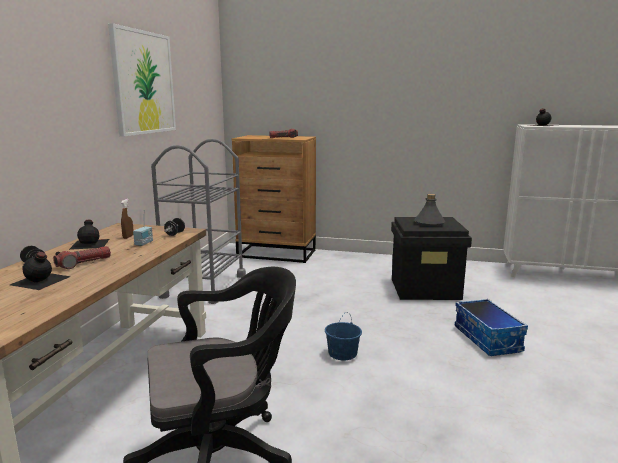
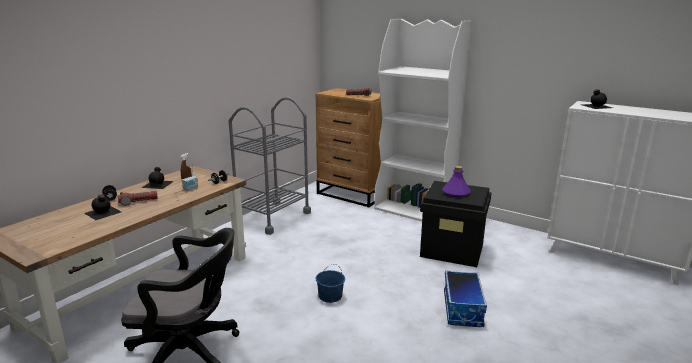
camera: 20 degrees right, 5 degrees up
(143, 83) = (227, 54): picture -> none
(355, 259) = (414, 210): none -> white bookcase
(429, 223) = (456, 192): grey bottle -> purple bottle

